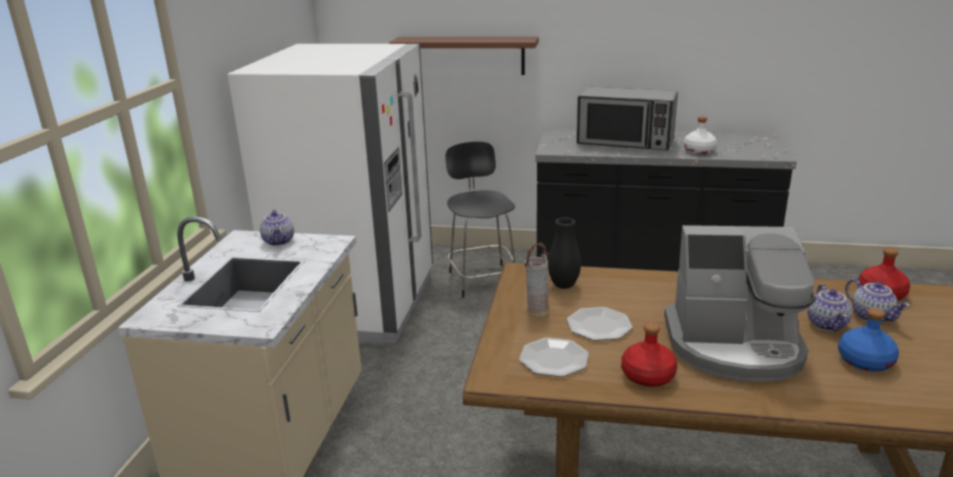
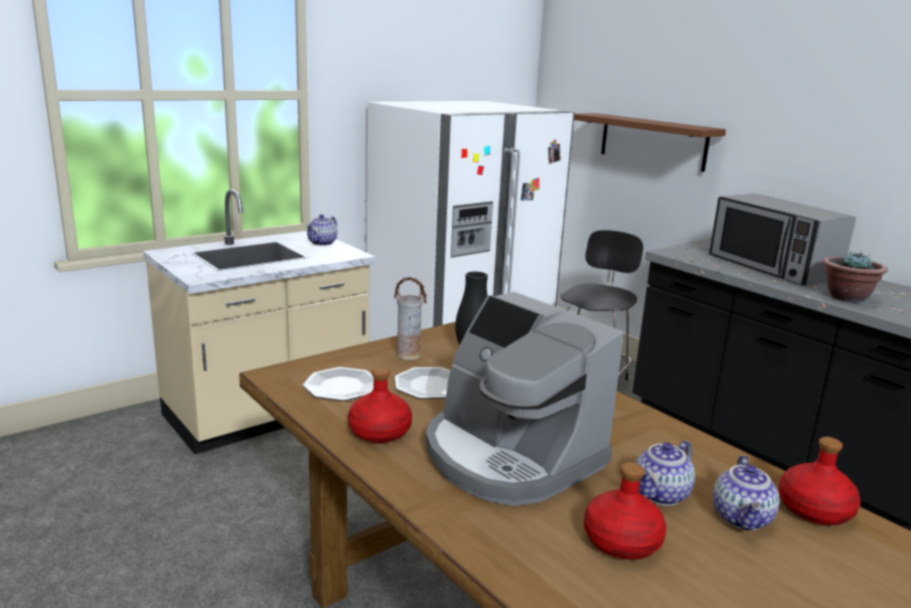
camera: 40 degrees right, 5 degrees down
(698, 151) = (846, 297): white bottle -> potted plant
(864, 361) = (621, 541): blue bottle -> red bottle

